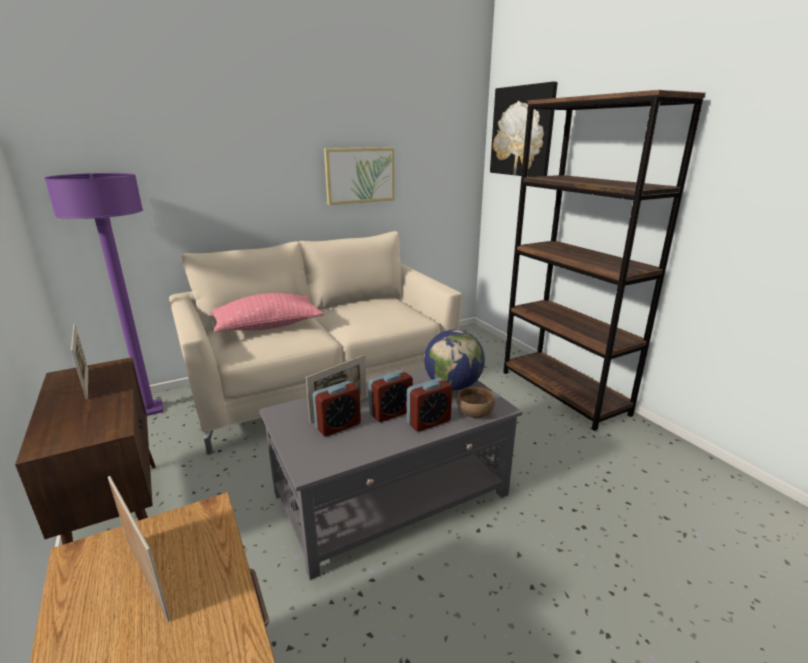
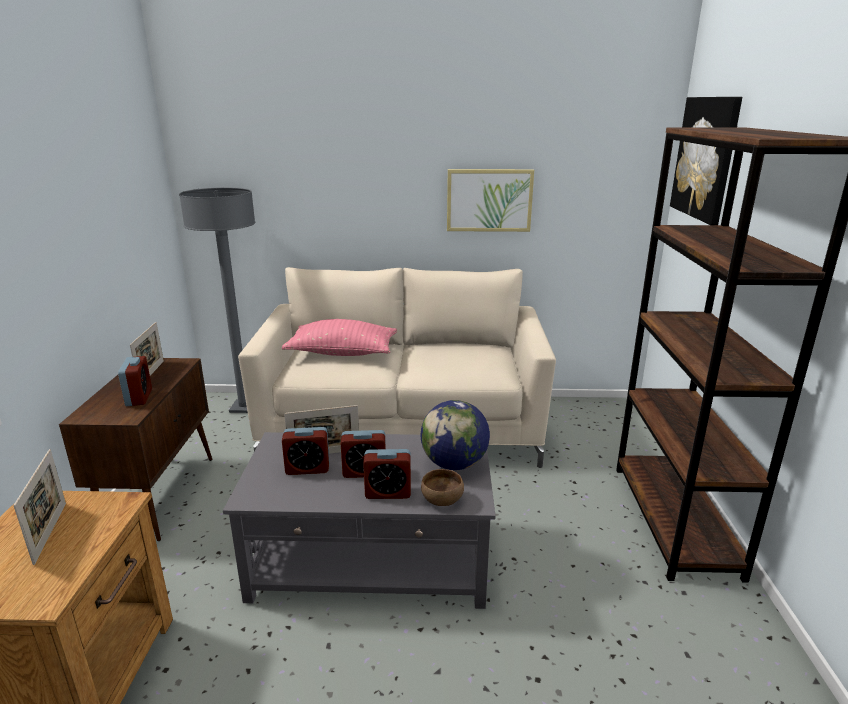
camera: 30 degrees right, 0 degrees up
(101, 409) = (139, 398): none -> alarm clock
(149, 409) = (244, 407): purple floor lamp -> grey floor lamp

